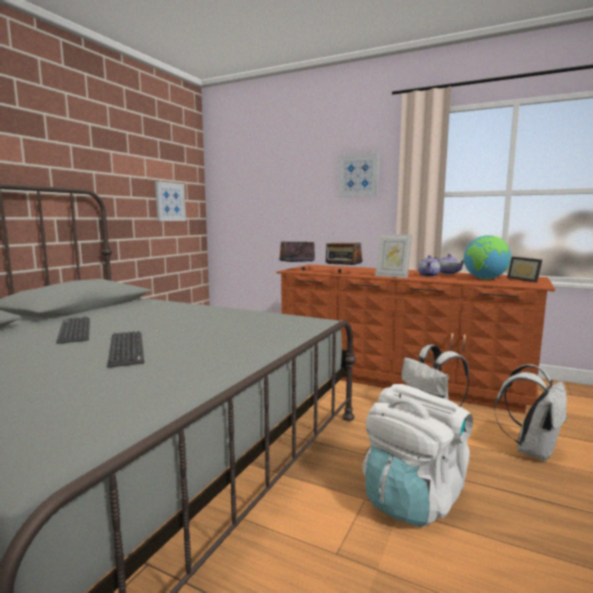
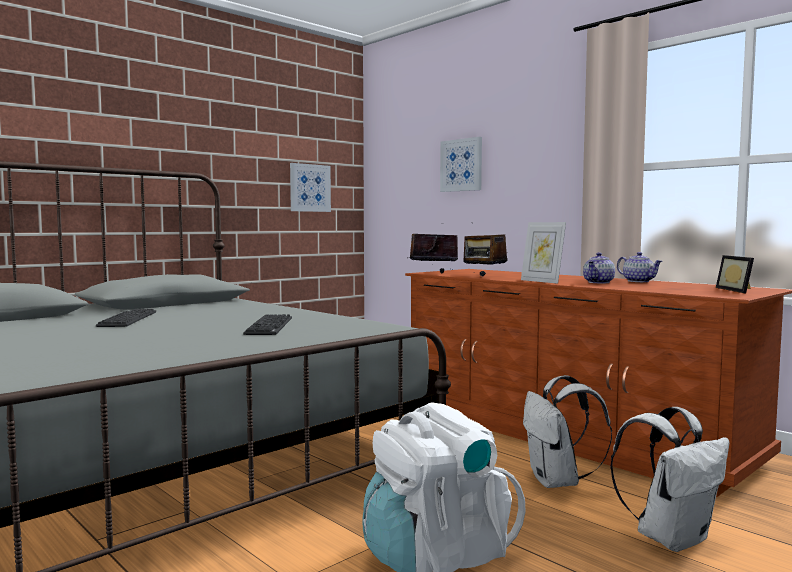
camera: 20 degrees right, 5 degrees down
(126, 349) = (148, 334): keyboard -> keyboard (269, 326)
(358, 175) = (538, 145): picture -> picture (461, 165)
(485, 279) = (673, 288): globe -> none

